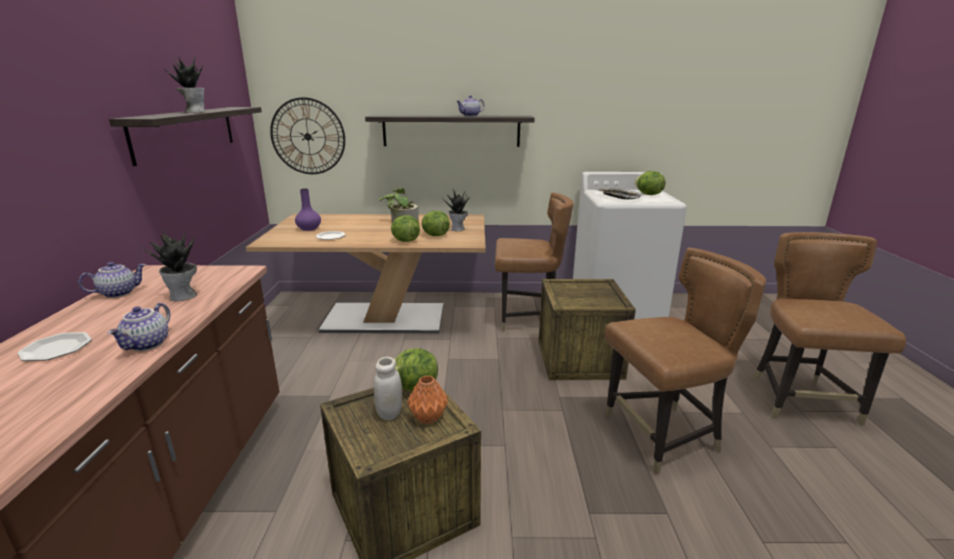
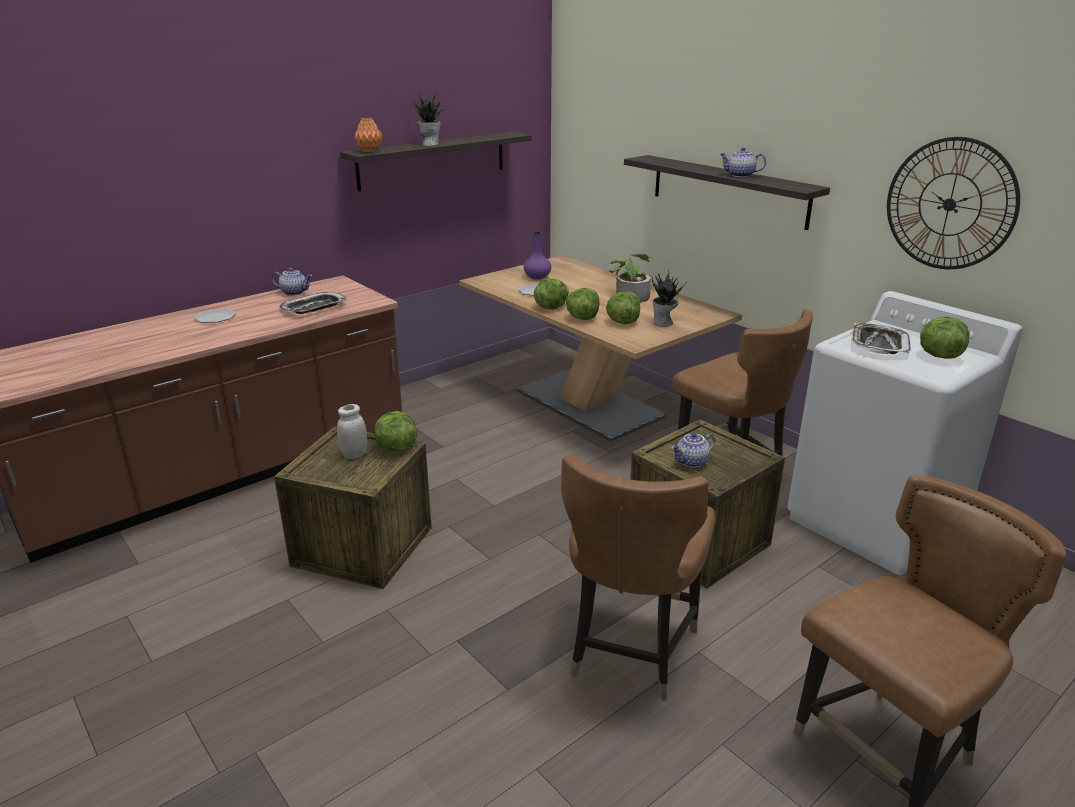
camera: 50 degrees right, 5 degrees up
(147, 344) = (243, 332): teapot -> teapot (692, 462)
(184, 296) = (314, 308): potted plant -> tray
(308, 136) = (590, 170): wall clock -> wall clock (949, 204)
(368, 242) = (551, 307): none -> lettuce
(428, 417) = (367, 470): orange vase -> orange vase (370, 151)
(662, 436) = (629, 650): brown chair -> brown chair turned 75 degrees clockwise

